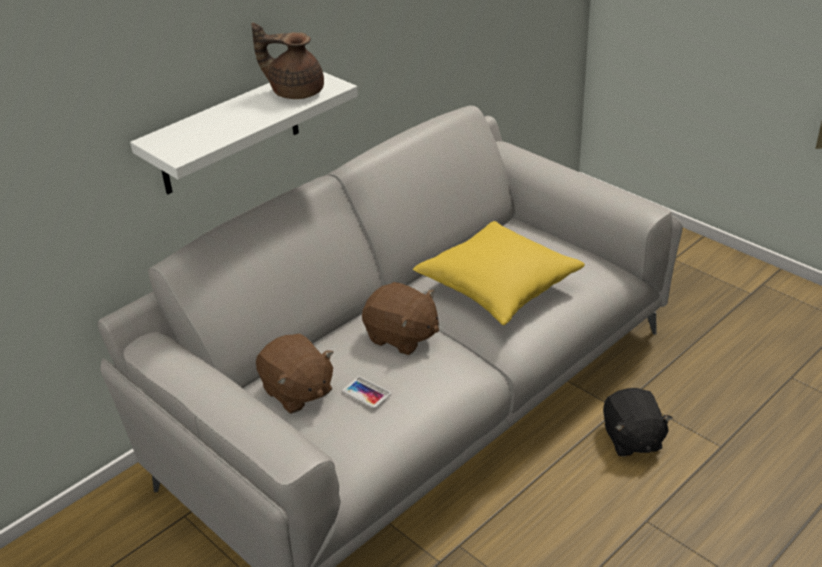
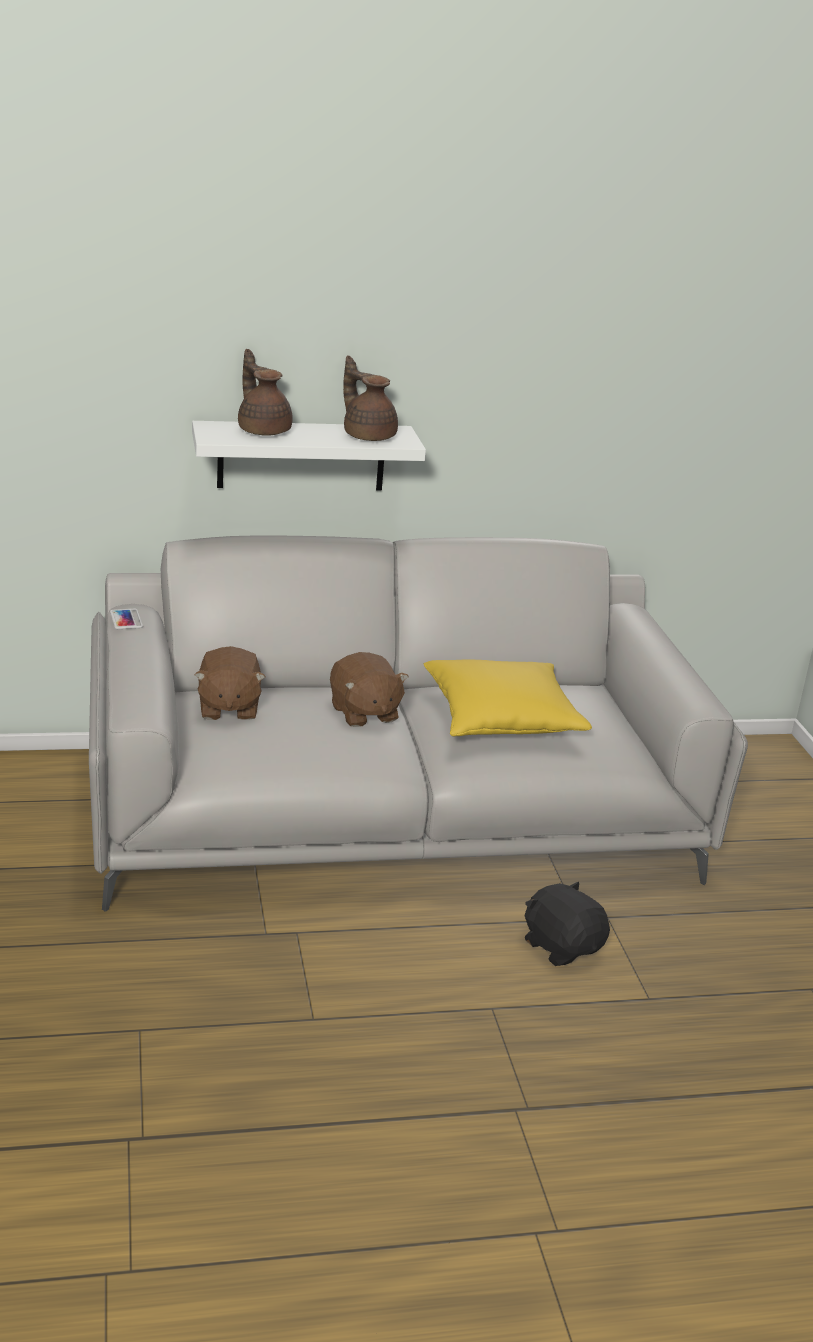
camera: 30 degrees right, 10 degrees down
(207, 125) = (263, 430): none -> brown teapot
(366, 392) = (279, 732): phone -> phone (126, 619)
(632, 439) = (562, 946): black plush toy -> black plush toy turned 120 degrees clockwise

